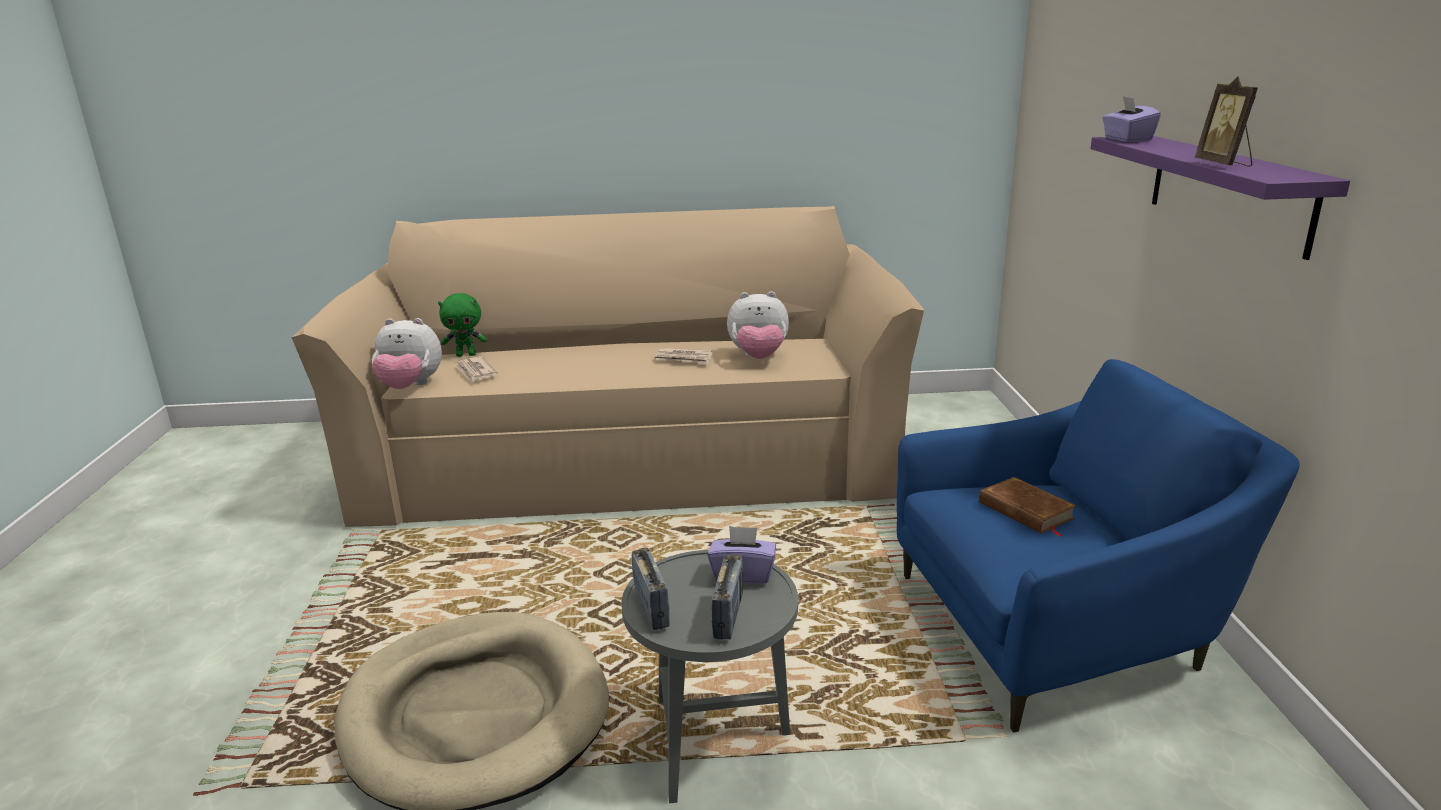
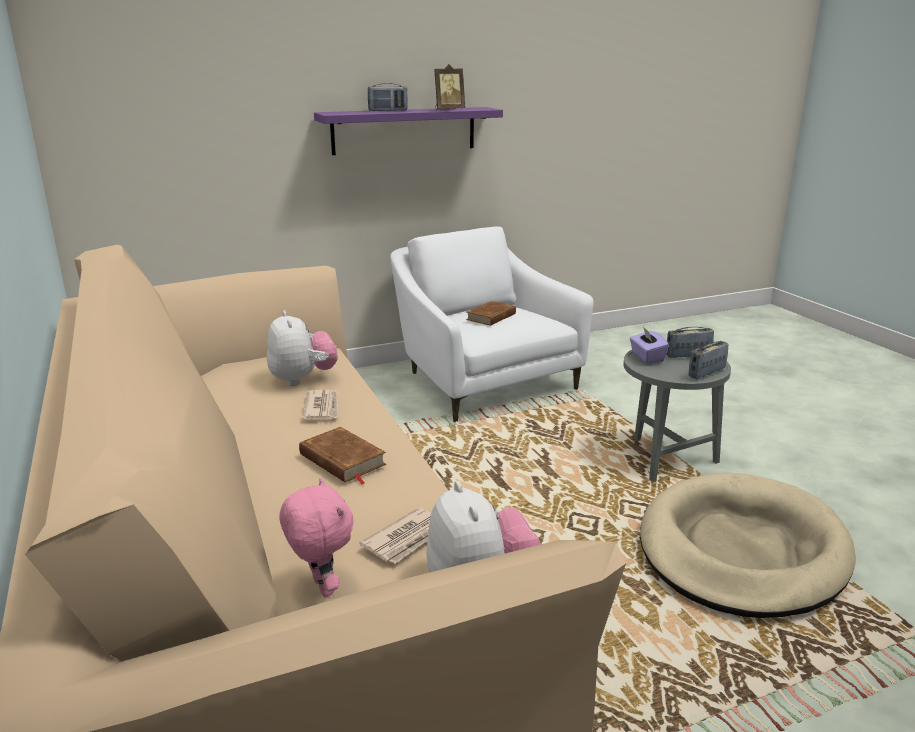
camera: 110 degrees left, 0 degrees up
(466, 355) = (320, 587): green plush toy -> pink plush toy
(588, 359) = (342, 460): none -> brown book
(1059, 628) = (481, 380): blue armchair -> white armchair
(1127, 139) = (342, 113): purple tissue box -> none
(1186, 149) = (388, 110): none -> radio

